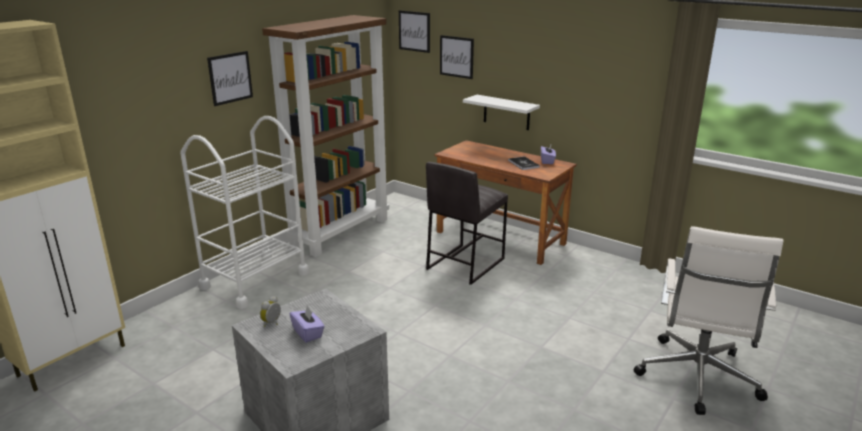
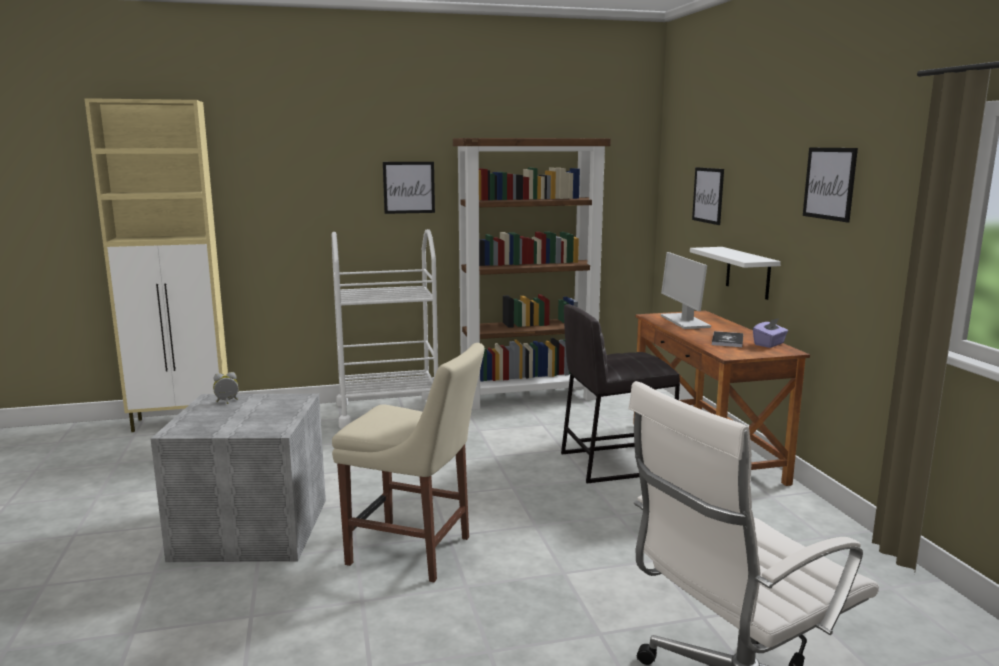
camera: 40 degrees right, 10 degrees down
(308, 333) = (233, 417): purple tissue box -> none
(414, 31) = (676, 165): picture -> picture (829, 183)
(448, 375) = (415, 552): none -> beige chair
(473, 153) = (684, 321): none -> monitor

